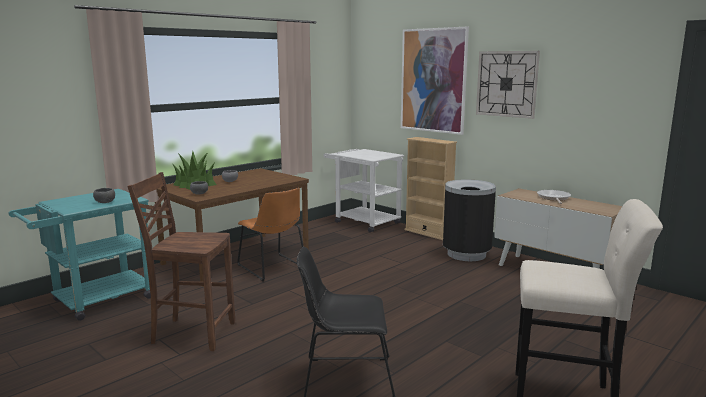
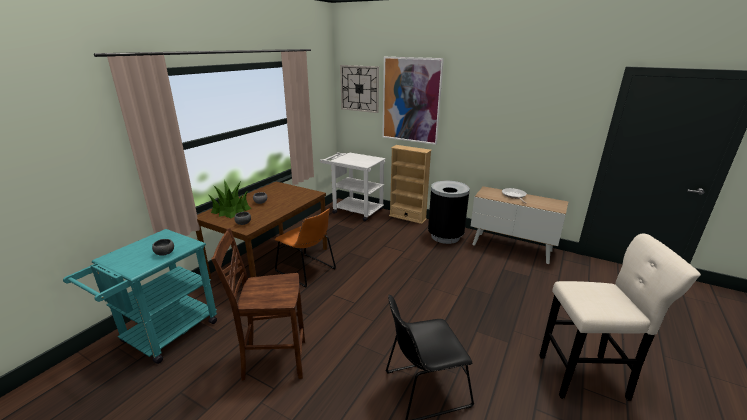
camera: 15 degrees left, 10 degrees up
(506, 84) = (475, 106): wall clock -> wall clock (359, 88)

